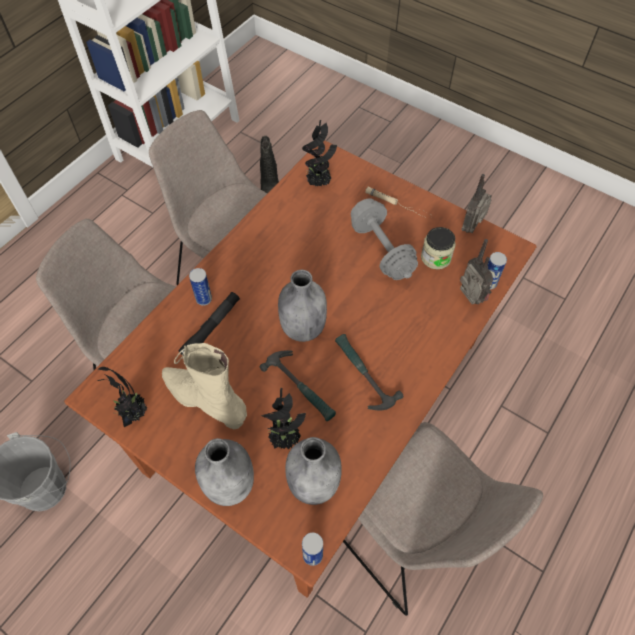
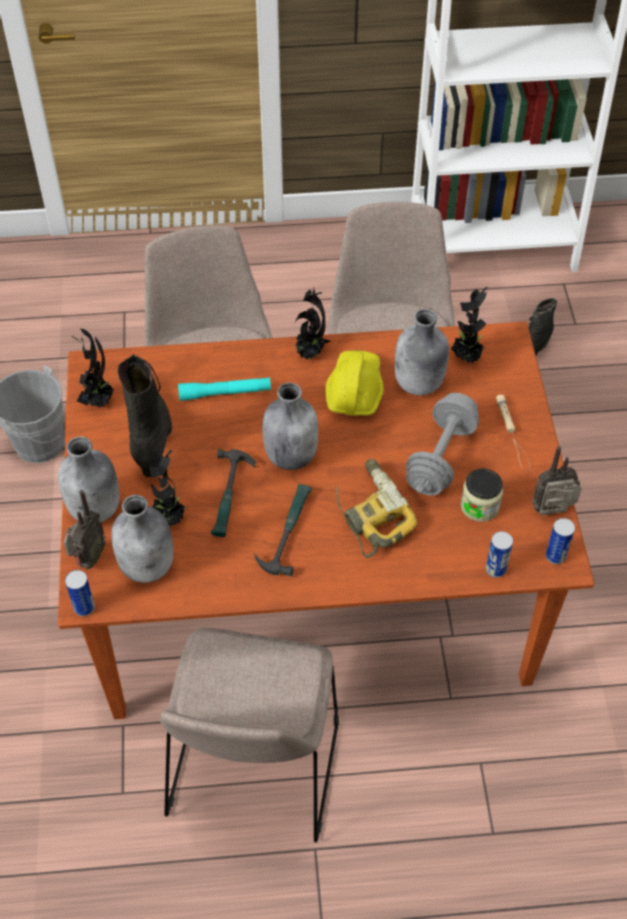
camera: 50 degrees right, 5 degrees down
(204, 299) = (248, 367): can -> can (555, 556)
(205, 401) = (153, 439): beige boot -> black boot
(211, 328) = (225, 393): black flashlight -> turquoise flashlight
(230, 257) = (310, 353): none -> potted plant
(284, 255) = (354, 389): none -> yellow hard hat
(315, 220) = (419, 384): none -> grey bottle
(390, 317) = (370, 513): none -> power drill
(468, 299) = (457, 564): radio -> radio (88, 559)

